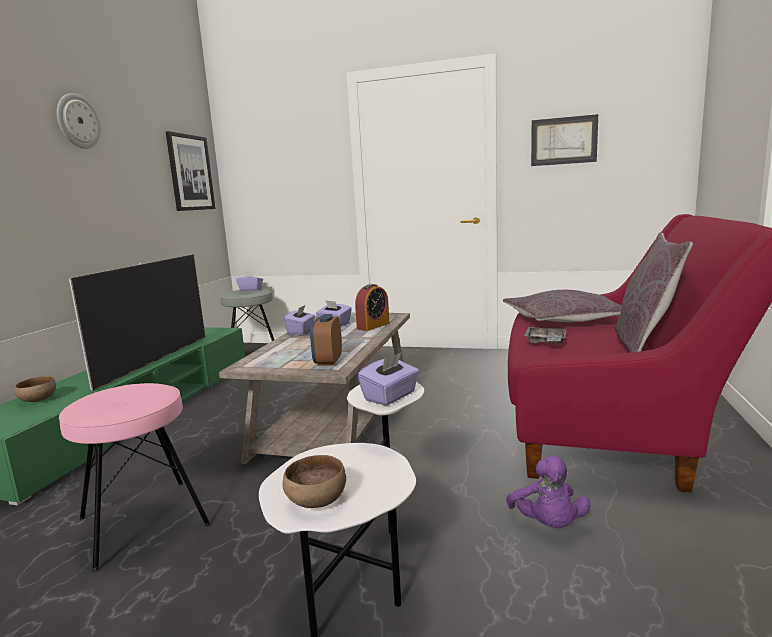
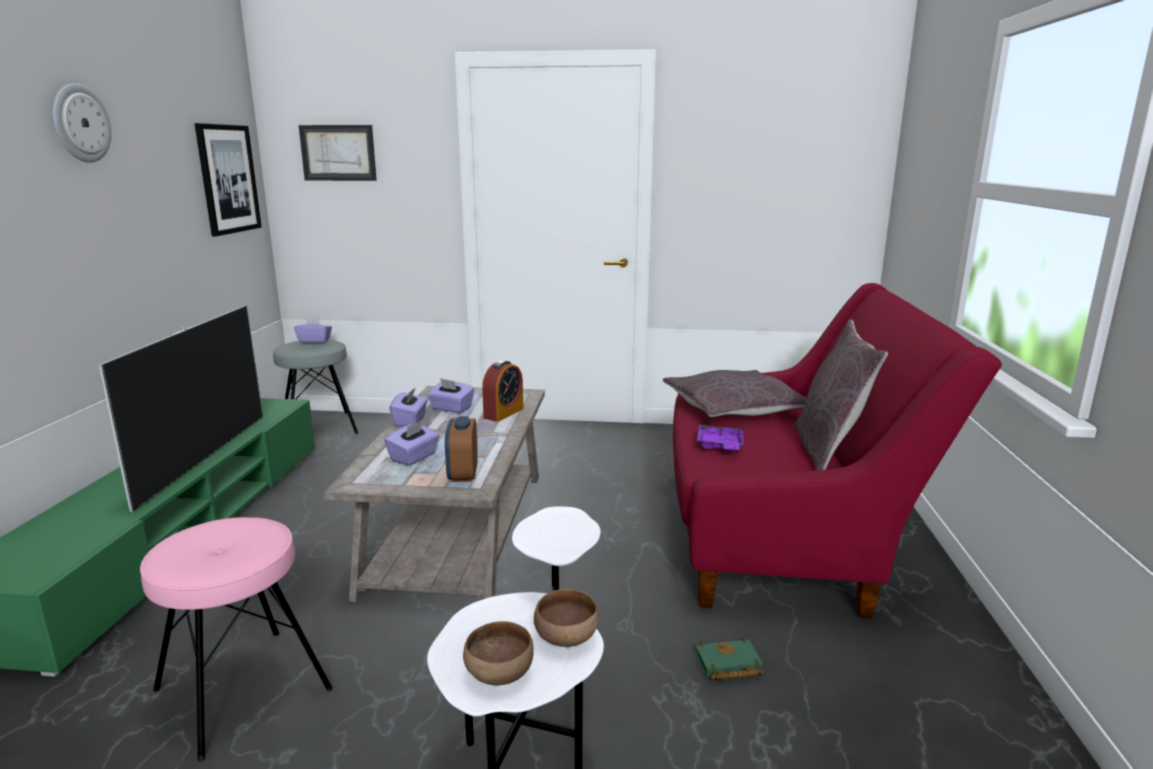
camera: 10 degrees left, 5 degrees up
(38, 400) = (56, 529): brown bowl -> brown bowl (567, 638)
(390, 396) = (564, 539): purple tissue box -> purple tissue box (414, 457)
(545, 342) = (720, 446): grey tray -> purple tray
(548, 524) = (727, 665): purple plush toy -> green book
(563, 141) = (735, 169): picture -> picture (338, 153)

